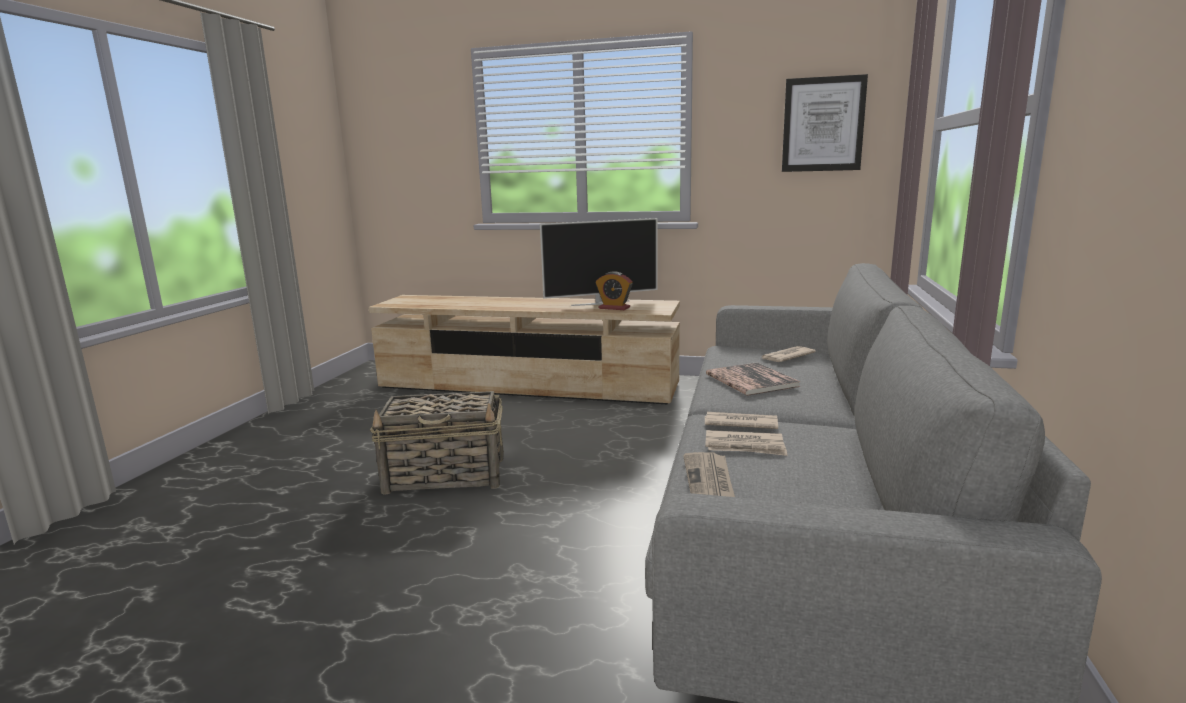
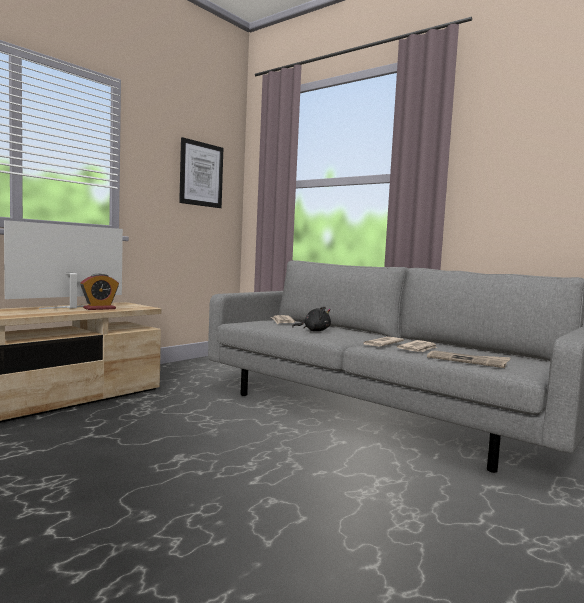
camera: 65 degrees left, 10 degrees down
(446, 475) = (136, 489): basket -> none
(600, 303) = (70, 307): television -> television turned 150 degrees counterclockwise
(751, 380) = (314, 331): book -> black plush toy

